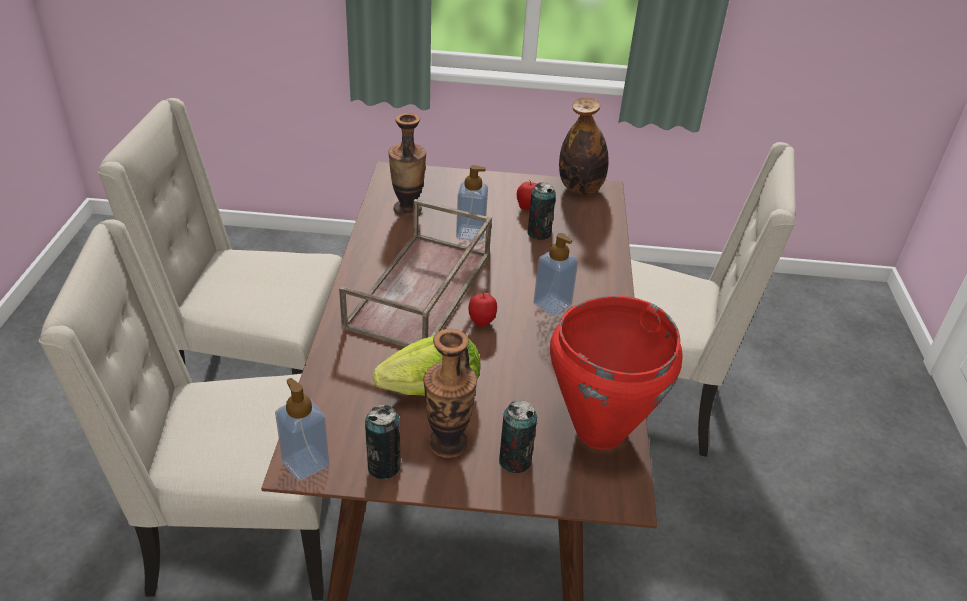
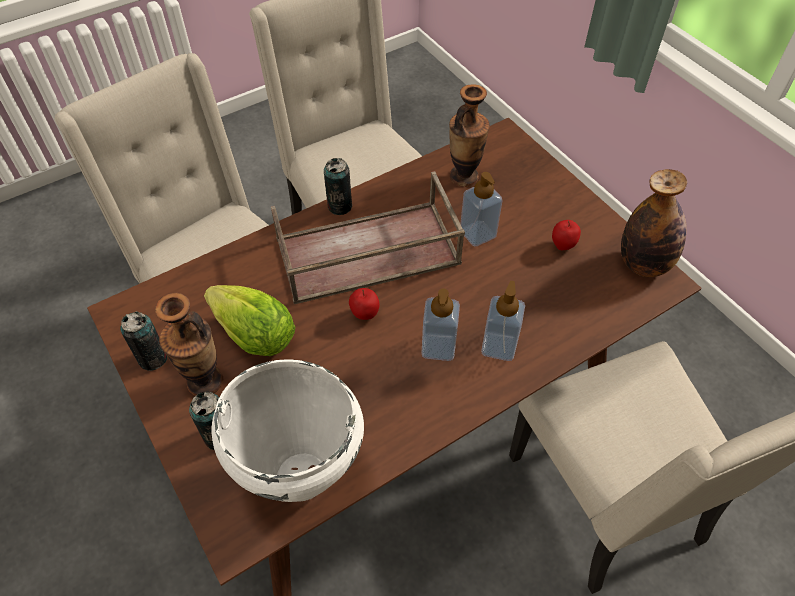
camera: 55 degrees right, 15 degrees up
(305, 463) = (124, 314): soap dispenser -> soap dispenser (499, 346)
(539, 233) = (532, 277): can -> can (339, 206)
(598, 431) = (301, 476): red cooking pot -> white cooking pot

